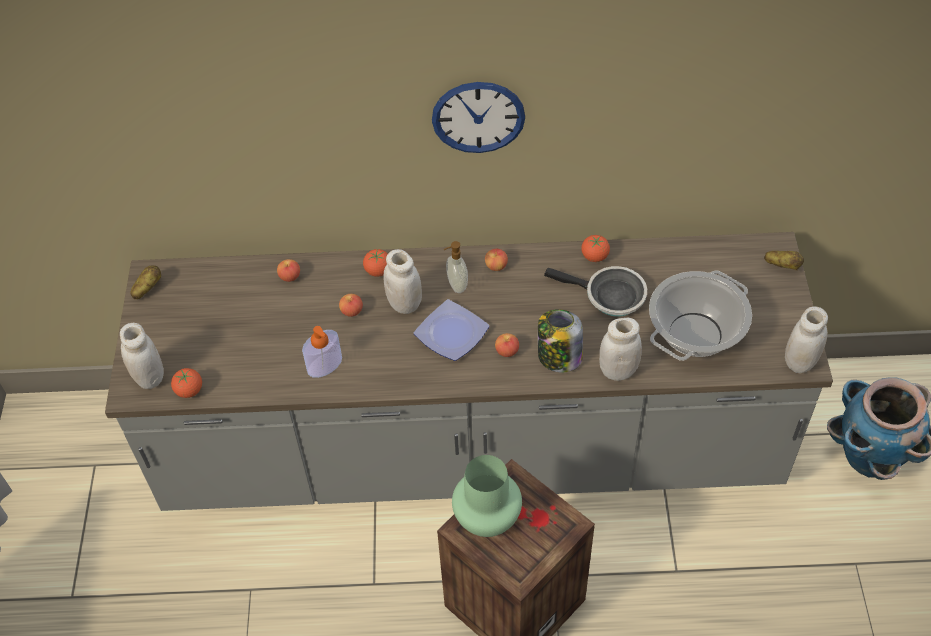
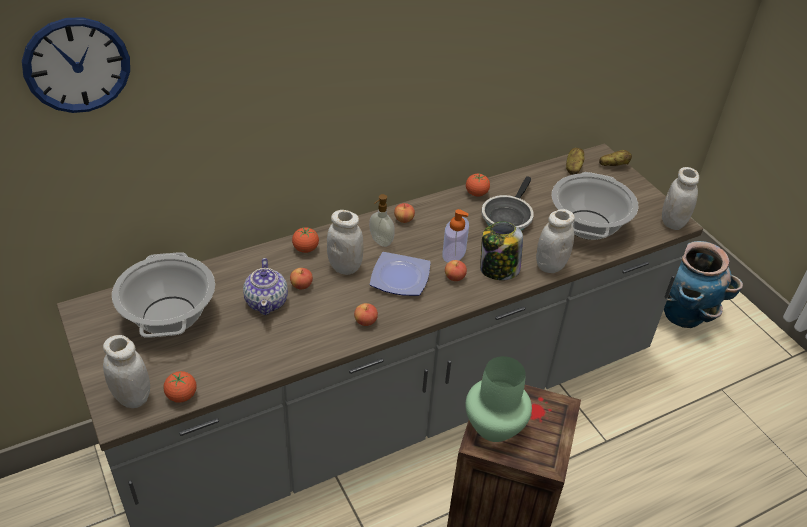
camera: 30 degrees left, 10 degrees down
(147, 288) = (87, 322): potato -> potato (573, 168)
(217, 304) = (169, 315): none -> cooking pot
(290, 276) = (227, 274): apple -> apple (365, 321)
(310, 319) = (267, 301): none -> teapot
(324, 365) = (303, 334): soap dispenser -> soap dispenser (454, 252)
(478, 117) = (382, 73): wall clock -> wall clock (77, 65)
(610, 296) = (507, 217): frying pan -> frying pan turned 120 degrees clockwise

